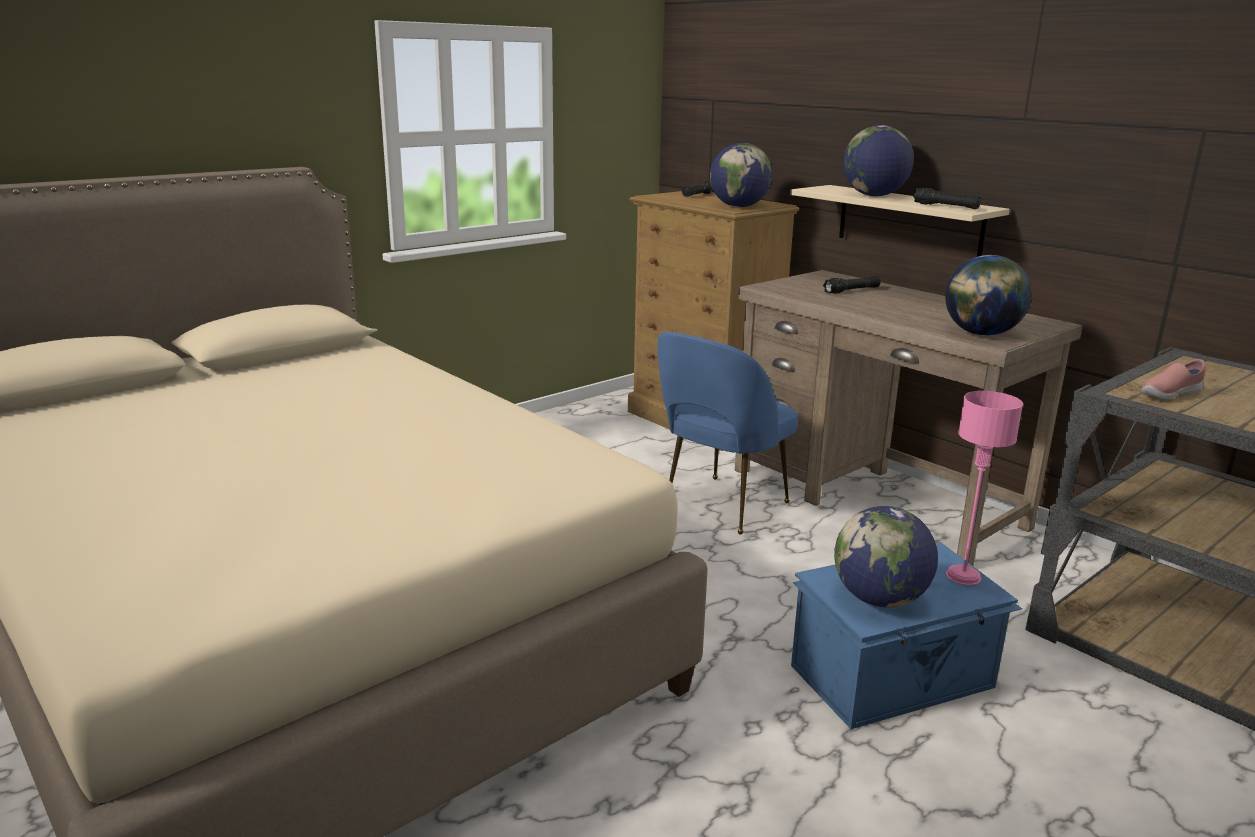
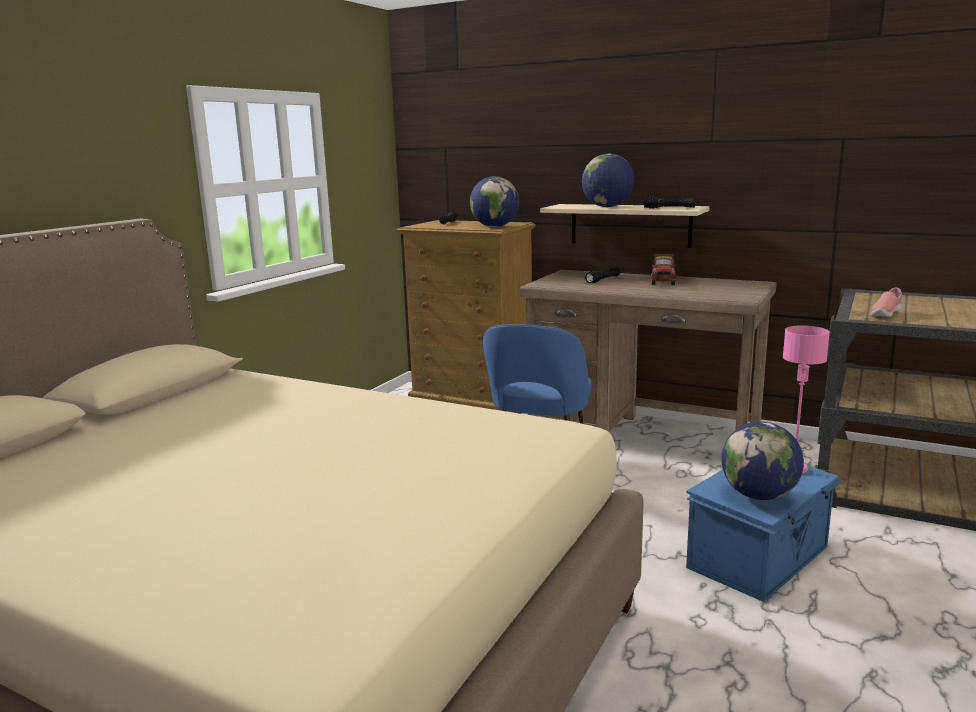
camera: 20 degrees left, 5 degrees down
(928, 302) = (663, 280): none -> toy truck
(981, 334) = (727, 295): globe -> none

